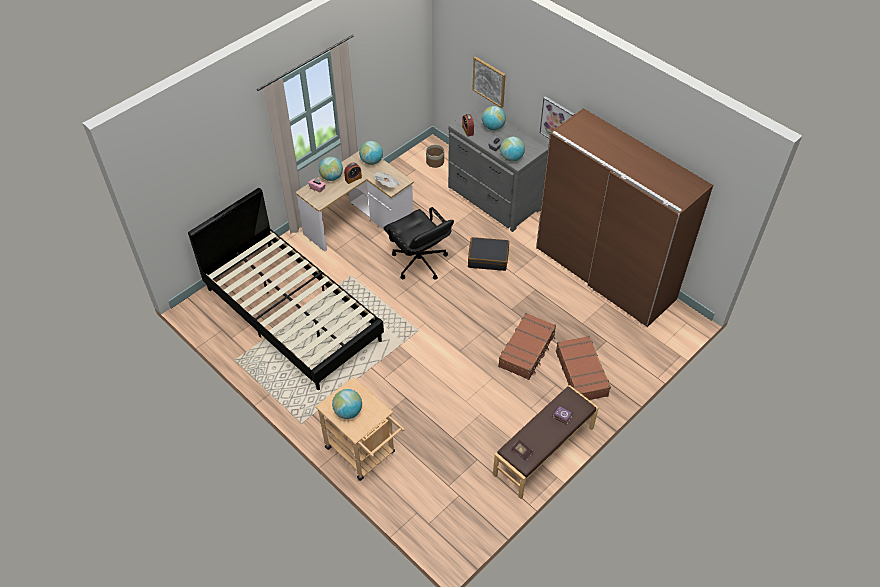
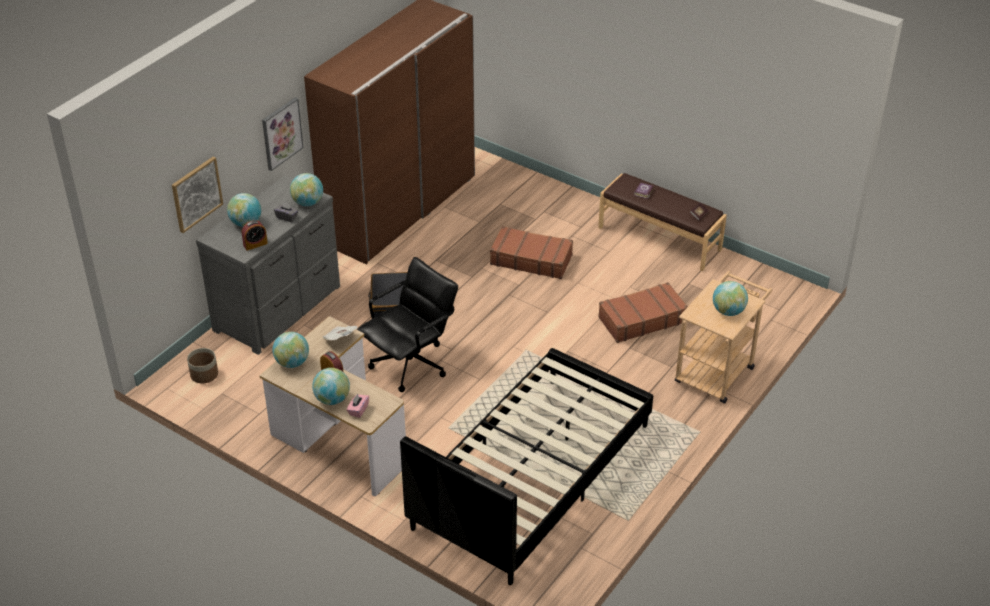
camera: 100 degrees left, 10 degrees down
(582, 373) = (550, 219): brown suitcase -> brown suitcase (641, 319)

